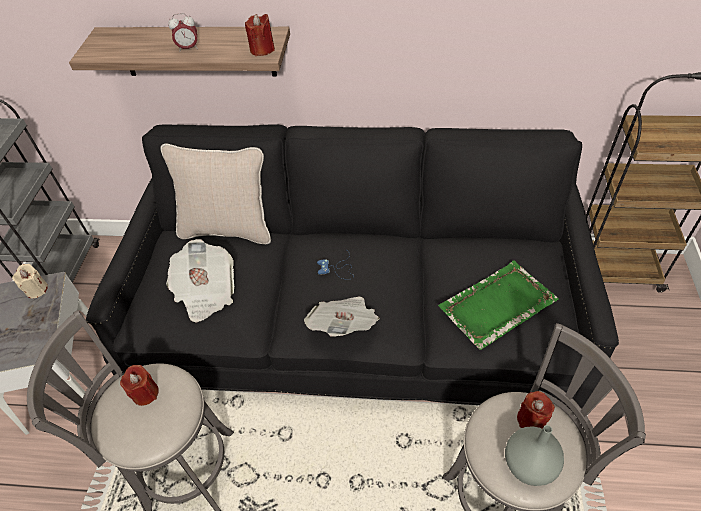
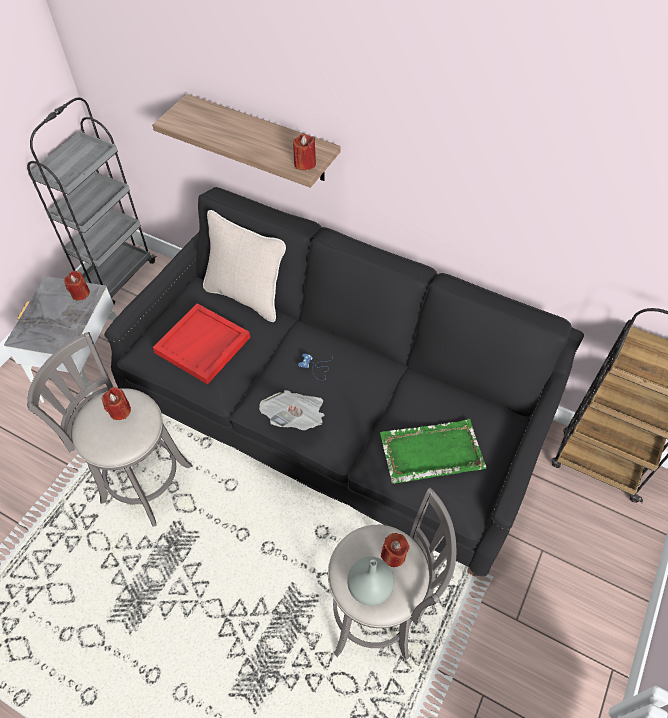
camera: 20 degrees right, 5 degrees up
(36, 289) = (80, 293): beige candle -> red candle
(188, 48) = (248, 142): alarm clock -> none
(205, 292) = (203, 346): newspaper -> red tray

